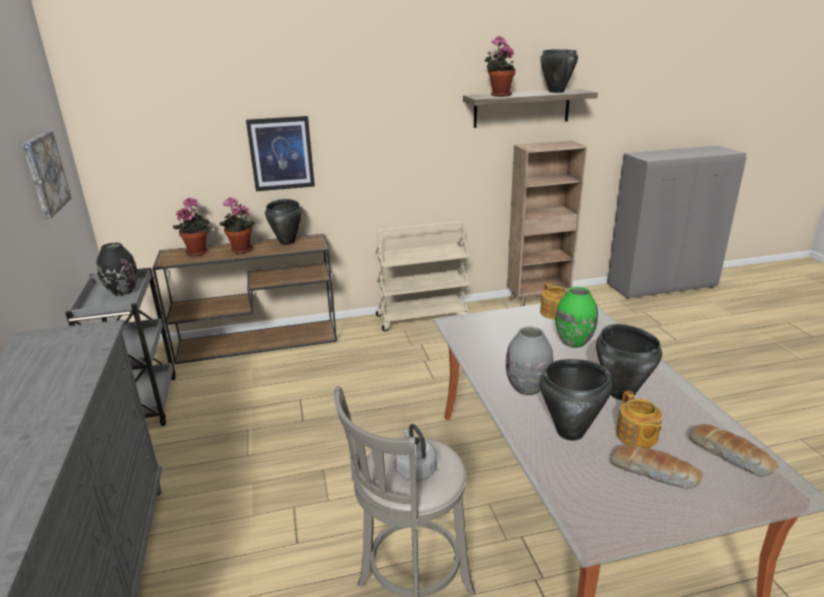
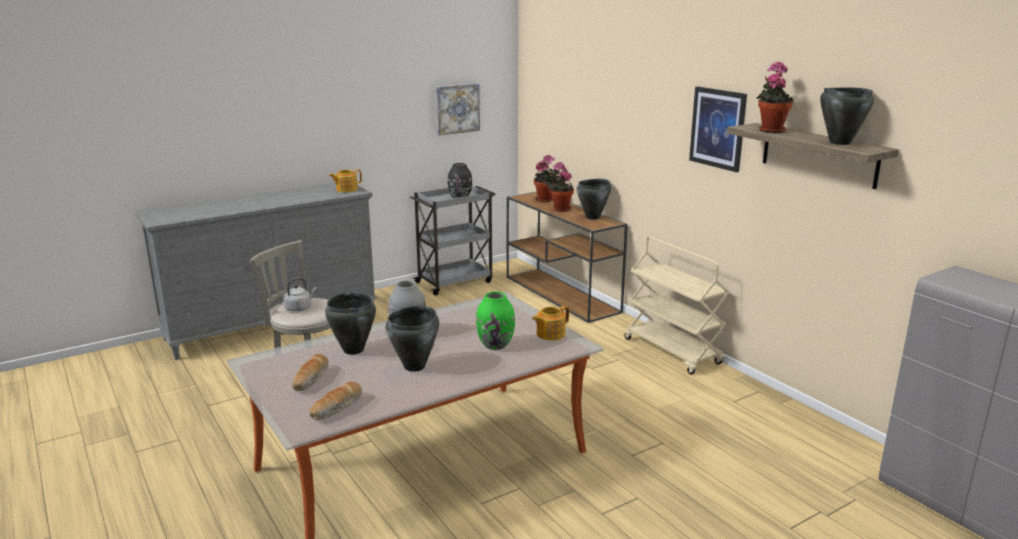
camera: 70 degrees right, 5 degrees down
(281, 153) = (612, 139): picture -> picture (717, 128)
(538, 302) = (789, 414): brown bookcase -> none
(636, 436) = (354, 373): teapot -> teapot (346, 189)

